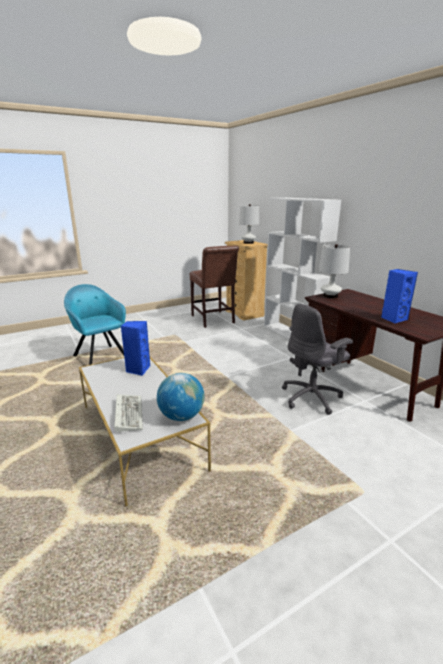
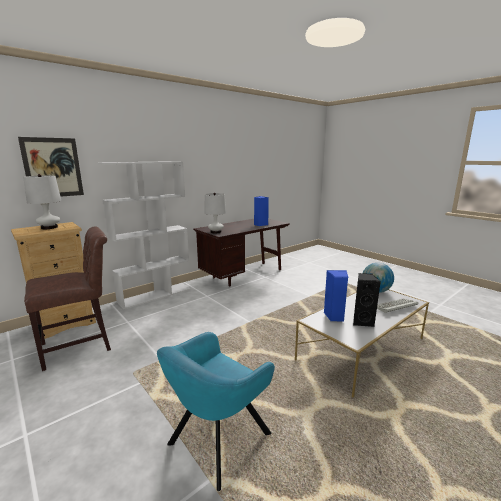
camera: 100 degrees left, 5 degrees down
(117, 381) = (362, 321): none -> black speaker
(268, 200) = (53, 167): none -> picture
(312, 397) = (269, 290): grey office chair -> none

